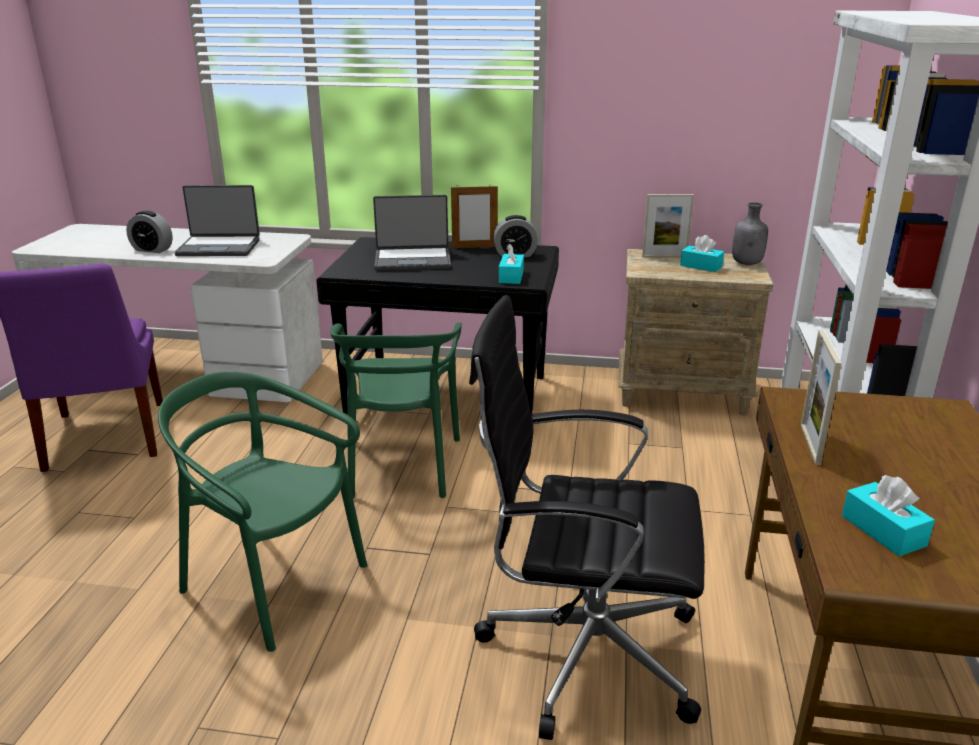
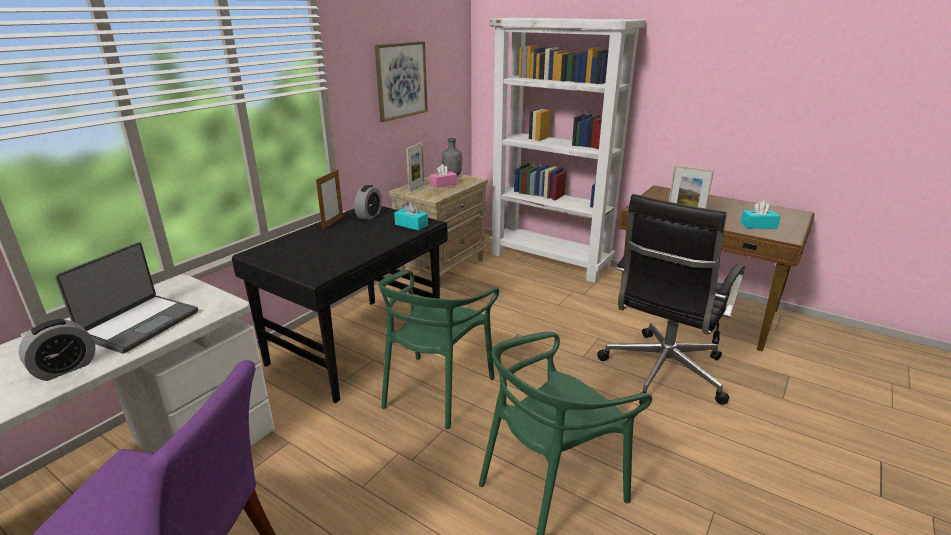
camera: 65 degrees left, 0 degrees up
(401, 466) = (436, 390): green chair -> green chair turned 90 degrees clockwise
(413, 260) = (330, 246): laptop -> none
(691, 97) = (401, 80): none -> picture
(701, 266) = (443, 184): turquoise tissue box -> pink tissue box

